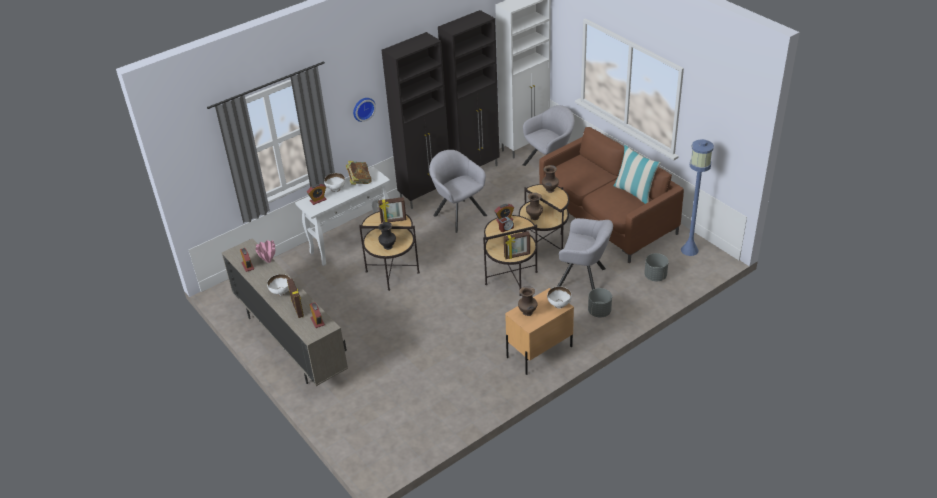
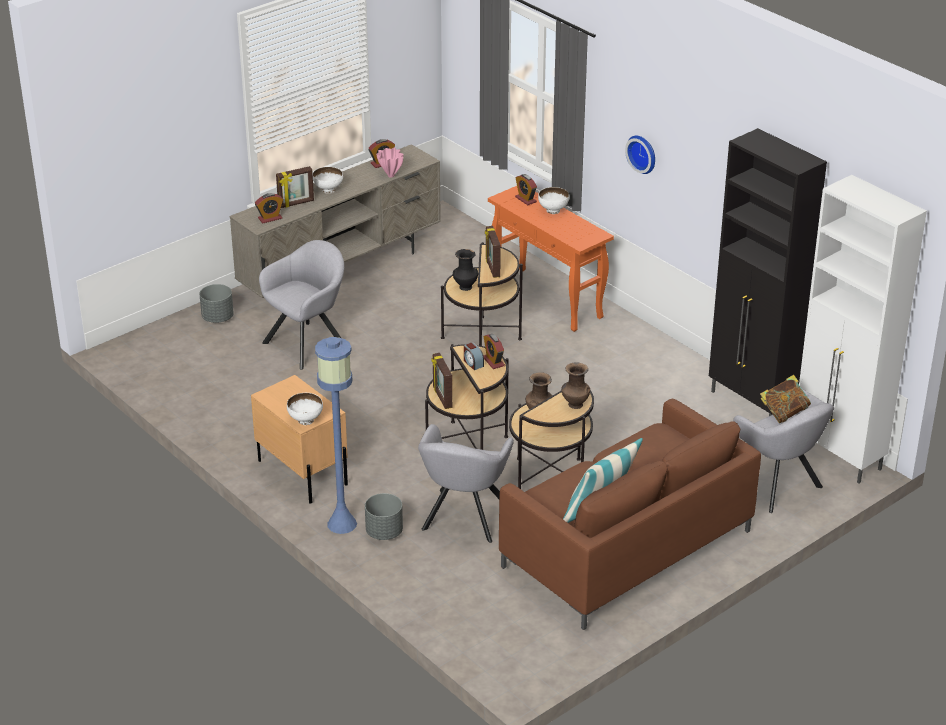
camera: 85 degrees right, 5 degrees down
(351, 242) = (548, 300): white console table -> orange console table
(359, 181) = (575, 227): book -> book (784, 413)
(425, 195) = (673, 358): black cabinet -> none
(458, 214) = (626, 391): grey armchair -> grey armchair (309, 343)
(528, 313) = (292, 393): brown vase -> none
(655, 276) = (470, 598): grey planter -> grey planter (217, 318)
(690, 250) = (542, 644): blue floor lamp -> blue floor lamp (342, 524)

